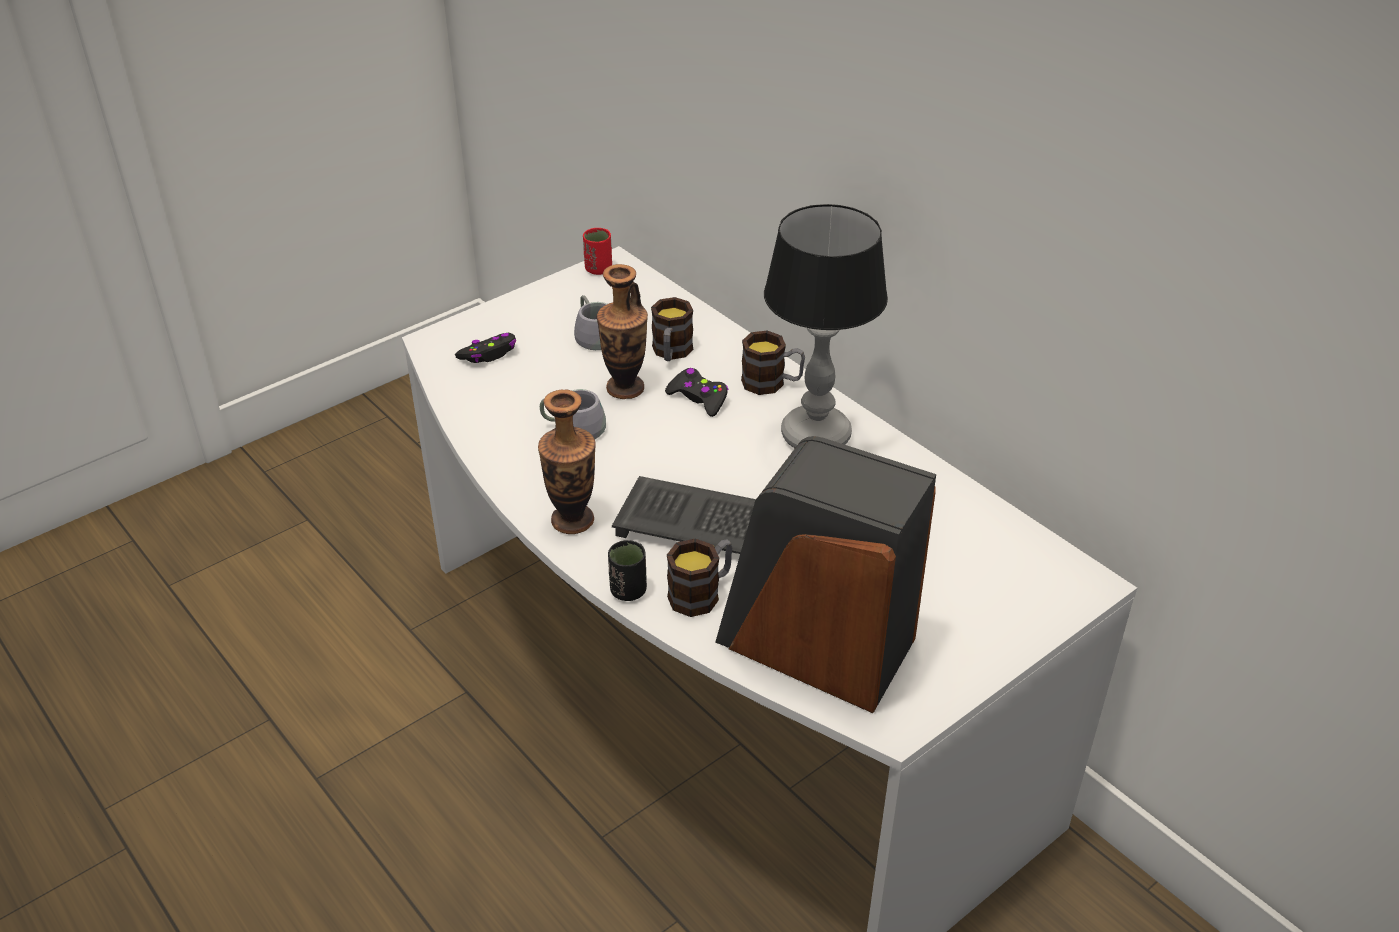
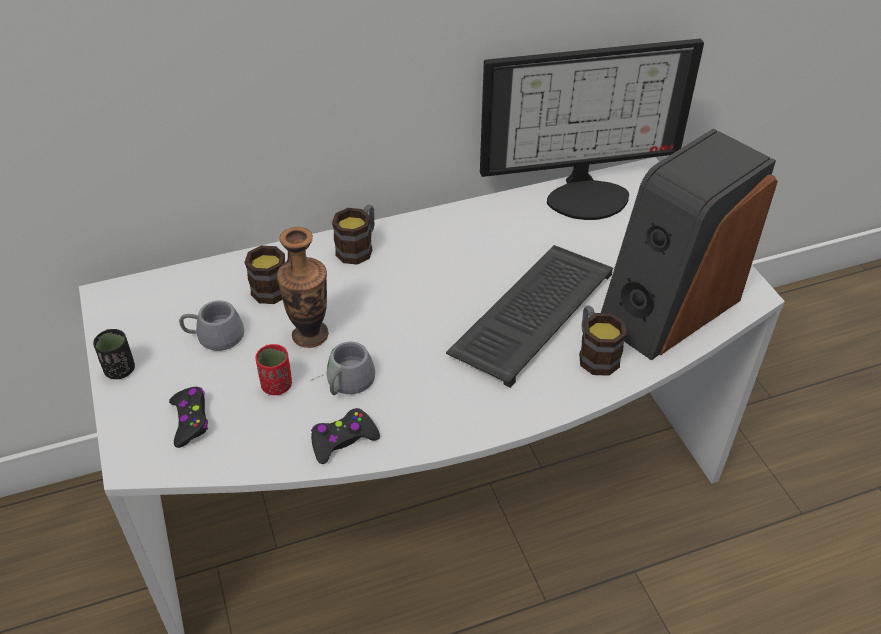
camera: 70 degrees left, 5 degrees up
(572, 520) = (476, 412): vase -> none
(598, 269) = (107, 308): red cup -> red cup (277, 386)
(628, 591) = (578, 396): black cup -> black cup (120, 370)
(698, 398) = (352, 293): black game controller -> black game controller (343, 440)
(814, 435) = (437, 243): table lamp -> none
(996, 535) = (586, 194): none -> monitor

